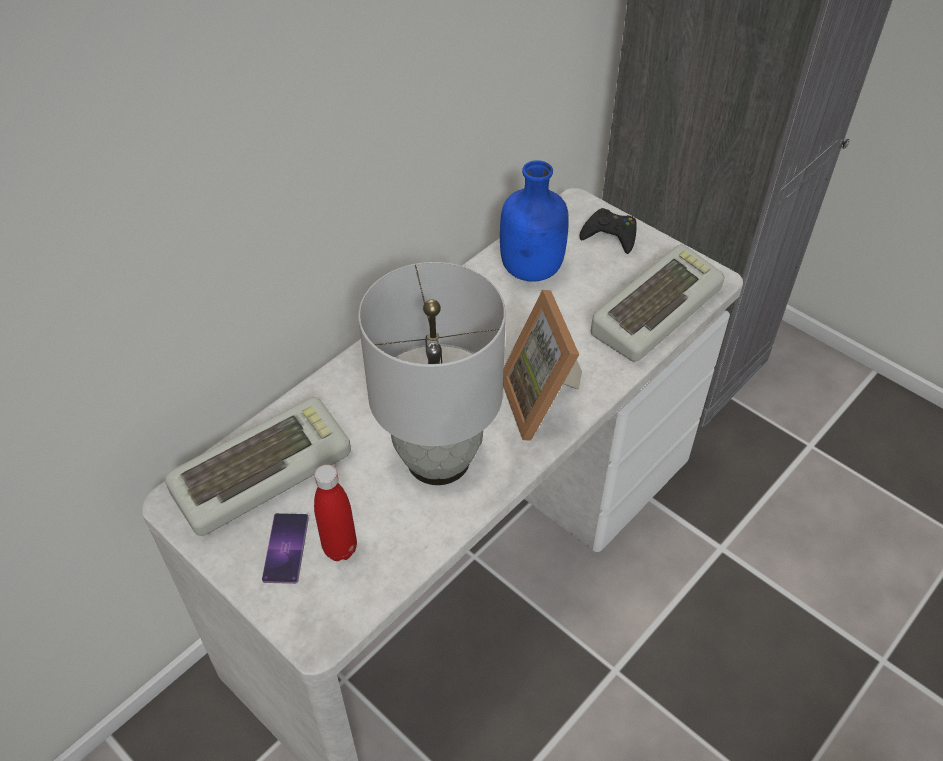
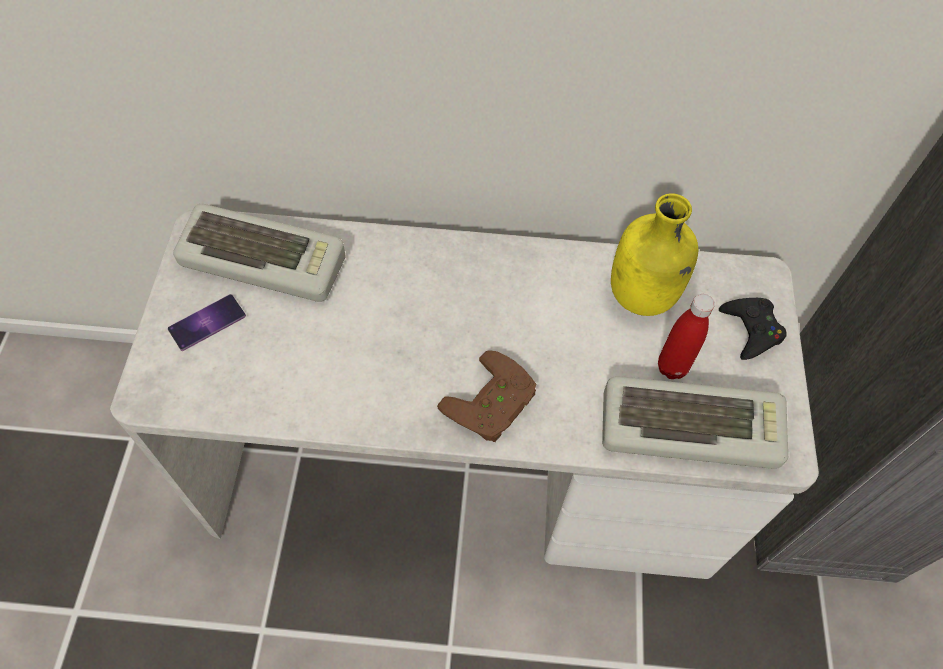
camera: 50 degrees right, 10 degrees up
(340, 548) = (231, 357): red bottle -> red bottle (672, 367)
(438, 459) = (366, 365): white table lamp -> none
(532, 270) = (642, 297): blue bottle -> yellow bottle
(544, 402) = (494, 404): picture frame -> brown game controller

